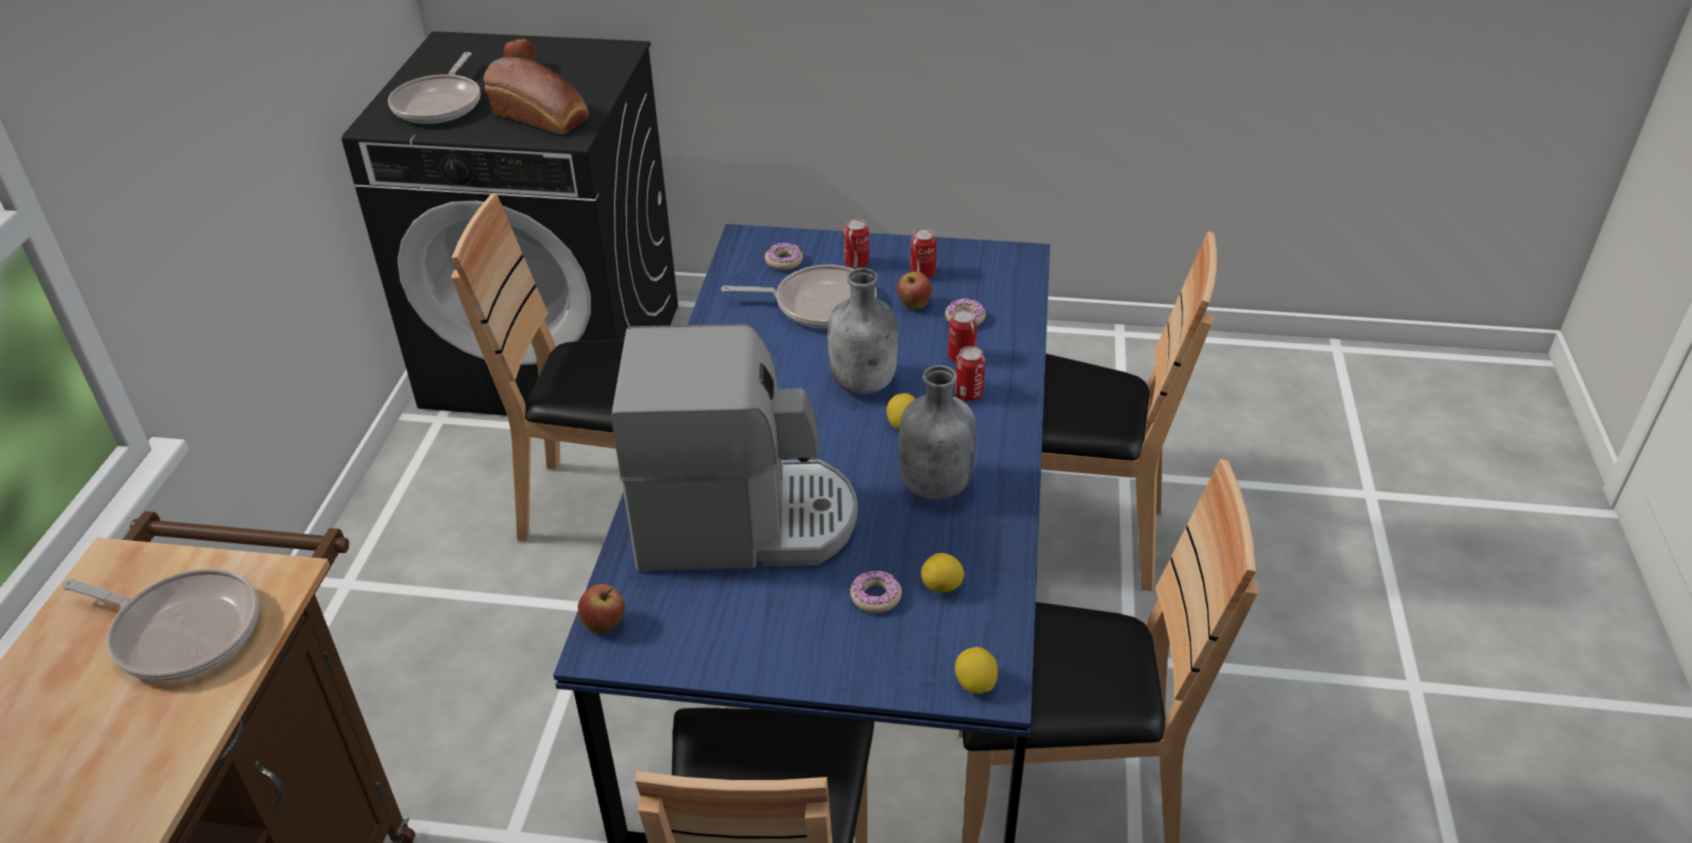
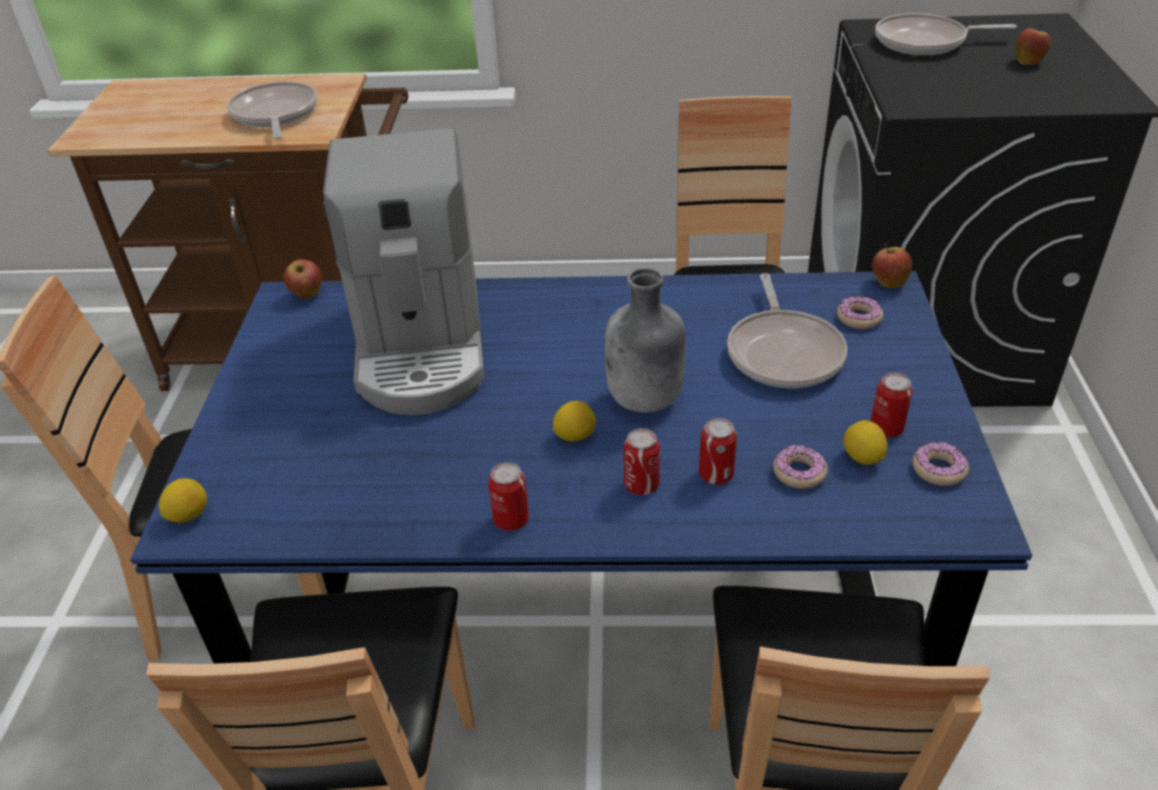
camera: 85 degrees right, 0 degrees up
(182, 630) = (275, 115): frying pan -> frying pan turned 150 degrees clockwise
(543, 117) = (935, 88): bread -> none
(856, 263) = (882, 371): can -> can (511, 519)
(876, 597) = (315, 438): donut -> donut (938, 470)
(914, 305) = (811, 426): apple -> apple (888, 283)
(933, 486) = (475, 467): grey bottle -> none
(942, 587) = (322, 483): lemon -> lemon (862, 458)

